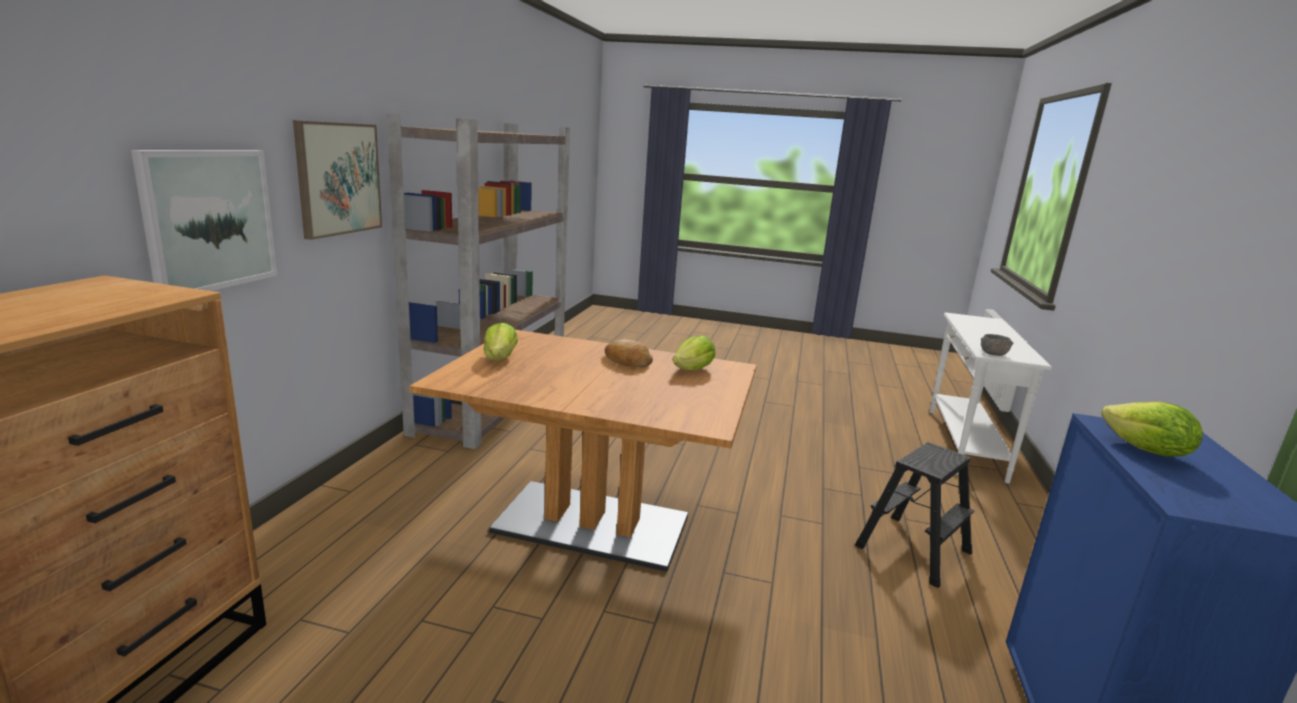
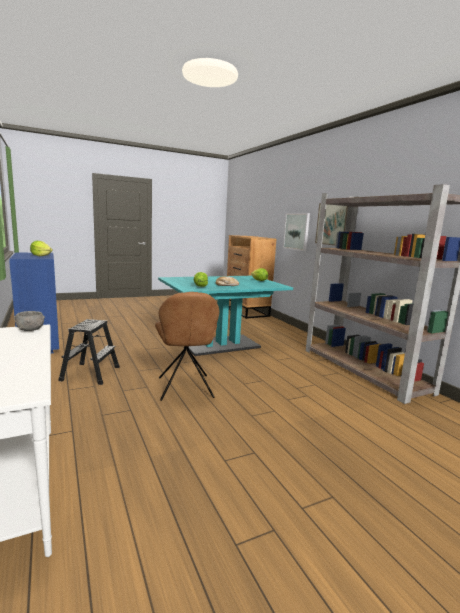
camera: 140 degrees right, 5 degrees down
(592, 524) = (221, 345): brown dining table -> turquoise dining table
(770, 466) = (185, 388): none -> brown chair

